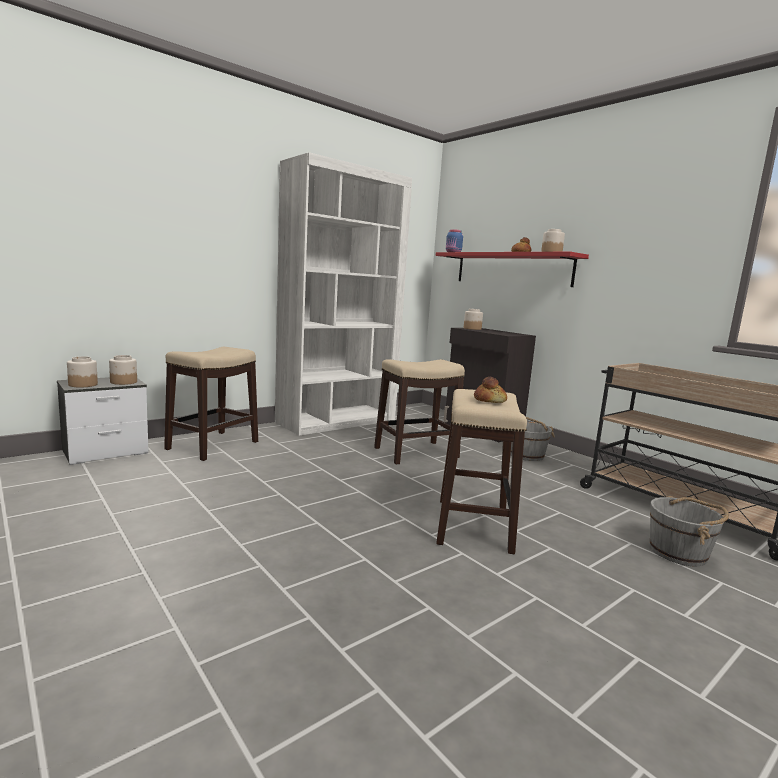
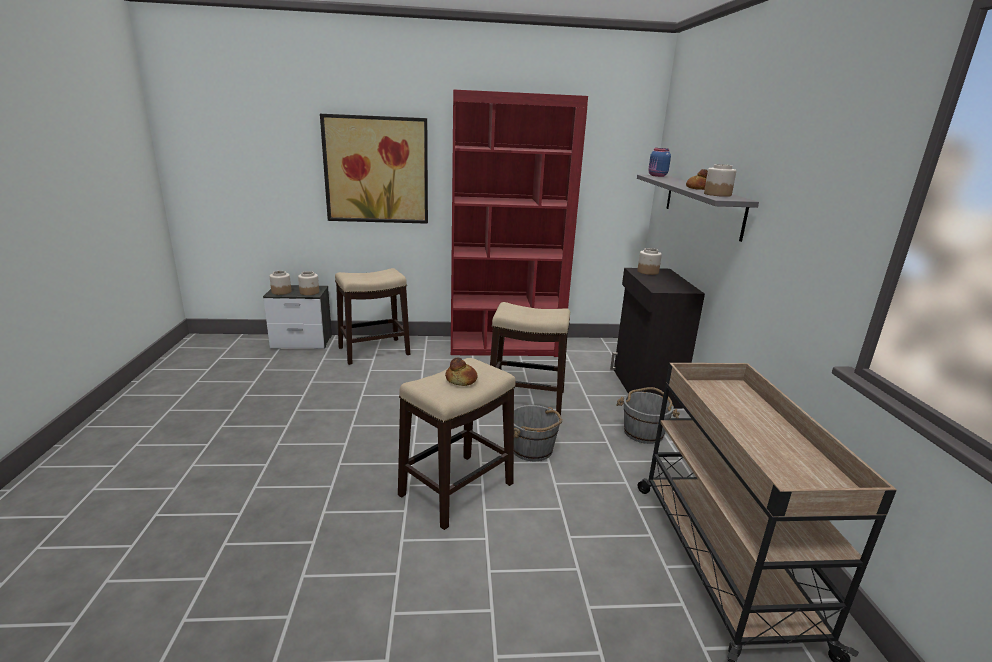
camera: 35 degrees right, 10 degrees up
(198, 235) = (376, 170): none -> picture
(337, 421) = (505, 346): white bookcase -> red bookcase
(512, 269) = (702, 204): red shelf -> grey shelf
(679, 552) = (614, 602): grey bucket -> grey bucket (532, 450)

